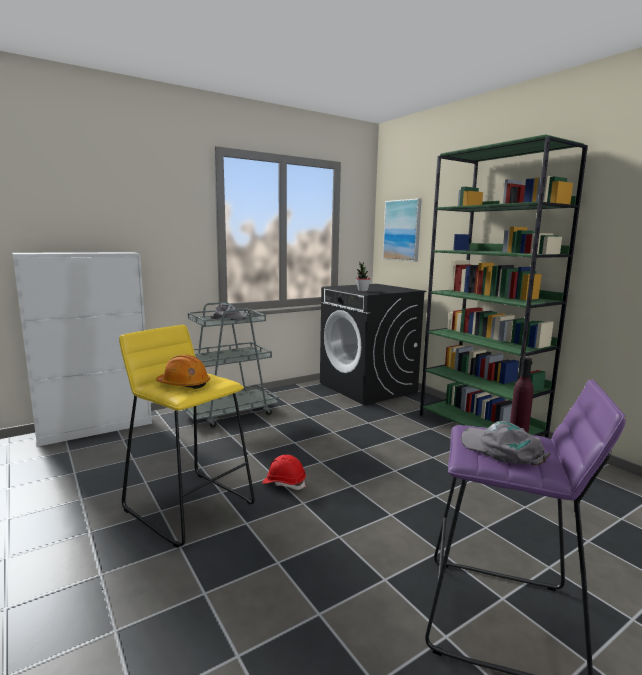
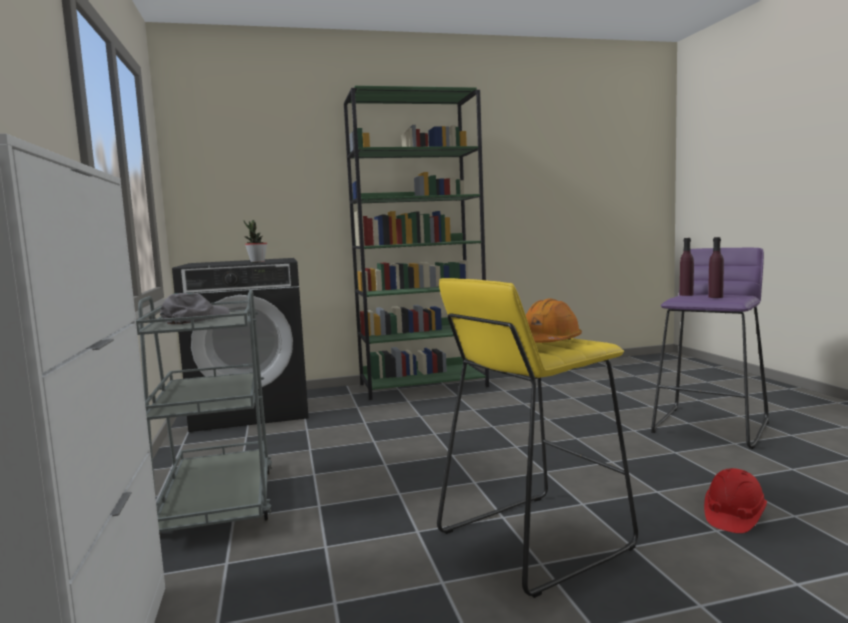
camera: 70 degrees left, 5 degrees down
(284, 483) = (496, 477): red hard hat -> red hard hat (733, 517)
(402, 230) = (229, 182): picture -> none
(502, 450) = (715, 297): grey cap -> purple bottle

